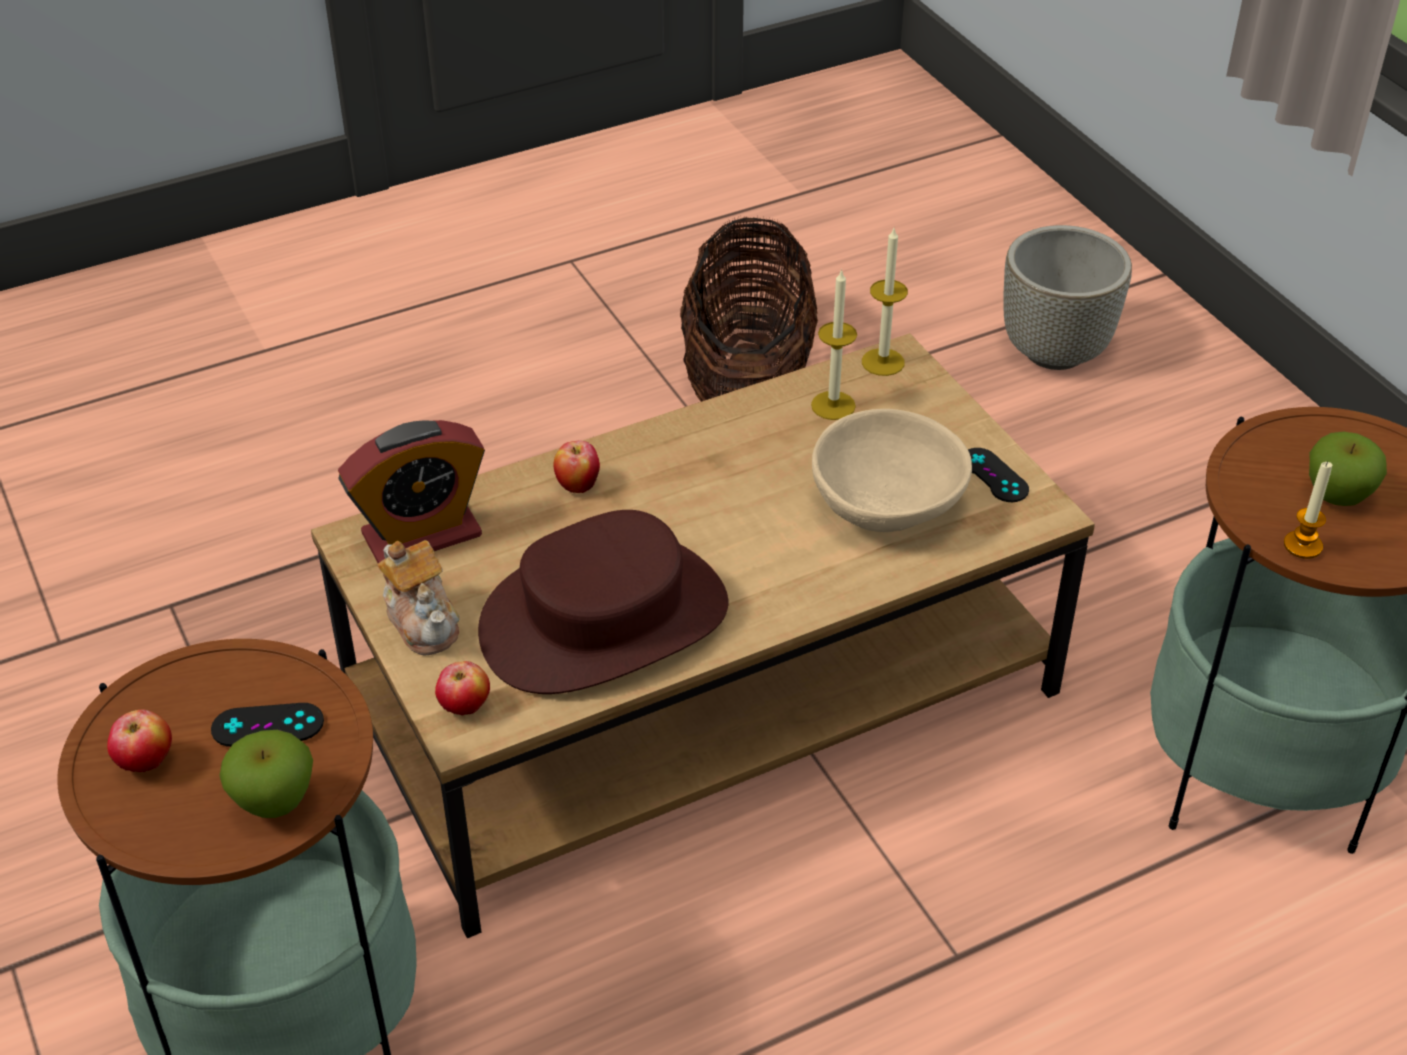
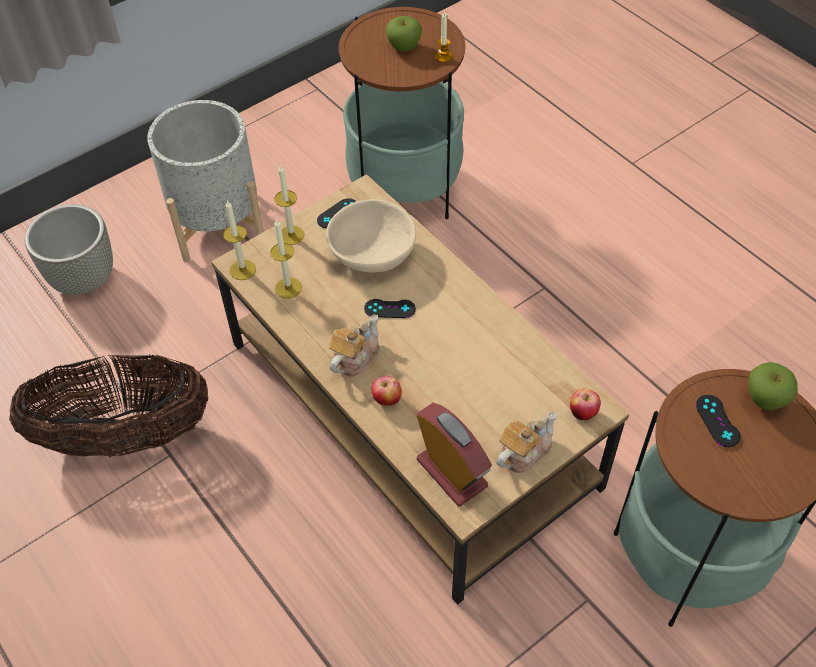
camera: 100 degrees left, 10 degrees up
(146, 764) = (767, 471): apple -> none
(604, 620) = (496, 363): brown hat -> none
(671, 461) = (354, 357): none -> teapot
(759, 511) = (389, 309): none -> black game controller
(950, 418) = (291, 235): none -> candle
(1170, 500) = (218, 224): none -> grey planter

